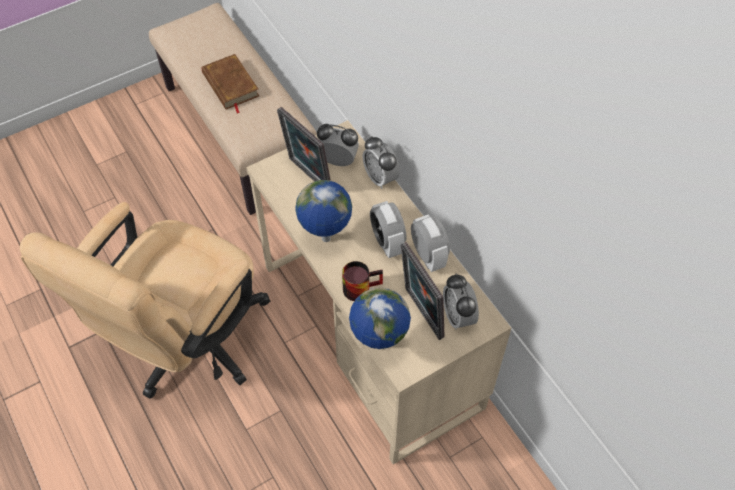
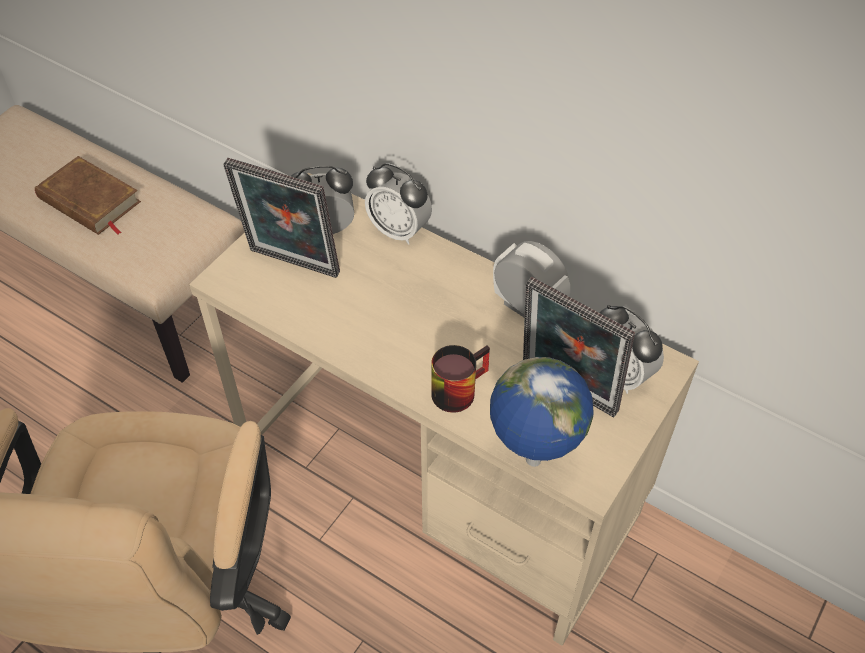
camera: 25 degrees left, 5 degrees down
(326, 239) = (367, 341): globe -> none
(387, 242) = (459, 312): alarm clock -> none

